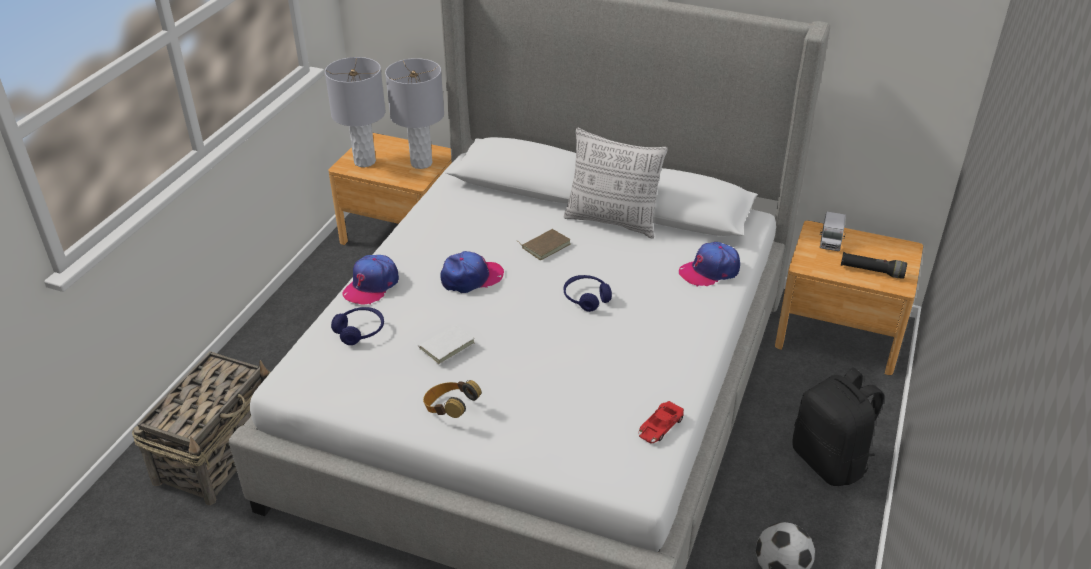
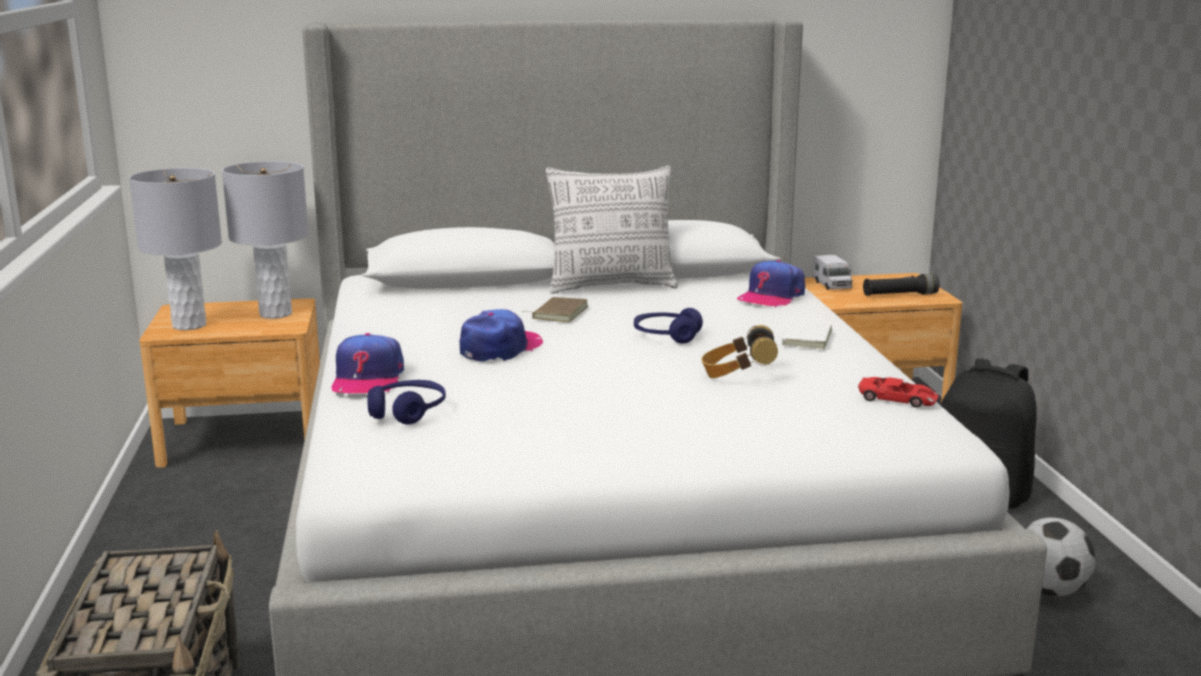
camera: 30 degrees left, 20 degrees down
(446, 345) = (548, 397): white book -> white book (805, 339)
(450, 410) = (630, 445): headphones -> headphones (737, 375)
(660, 427) = (898, 399): red toy car -> red toy car turned 75 degrees counterclockwise

